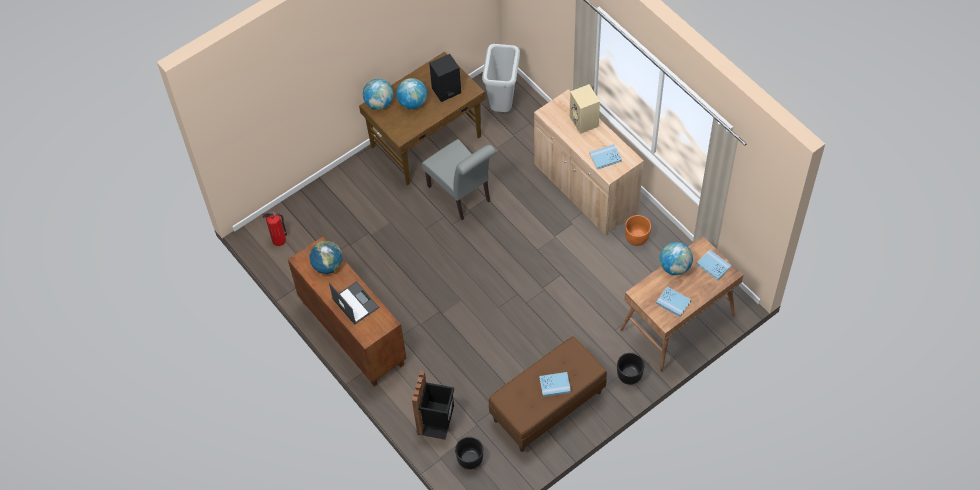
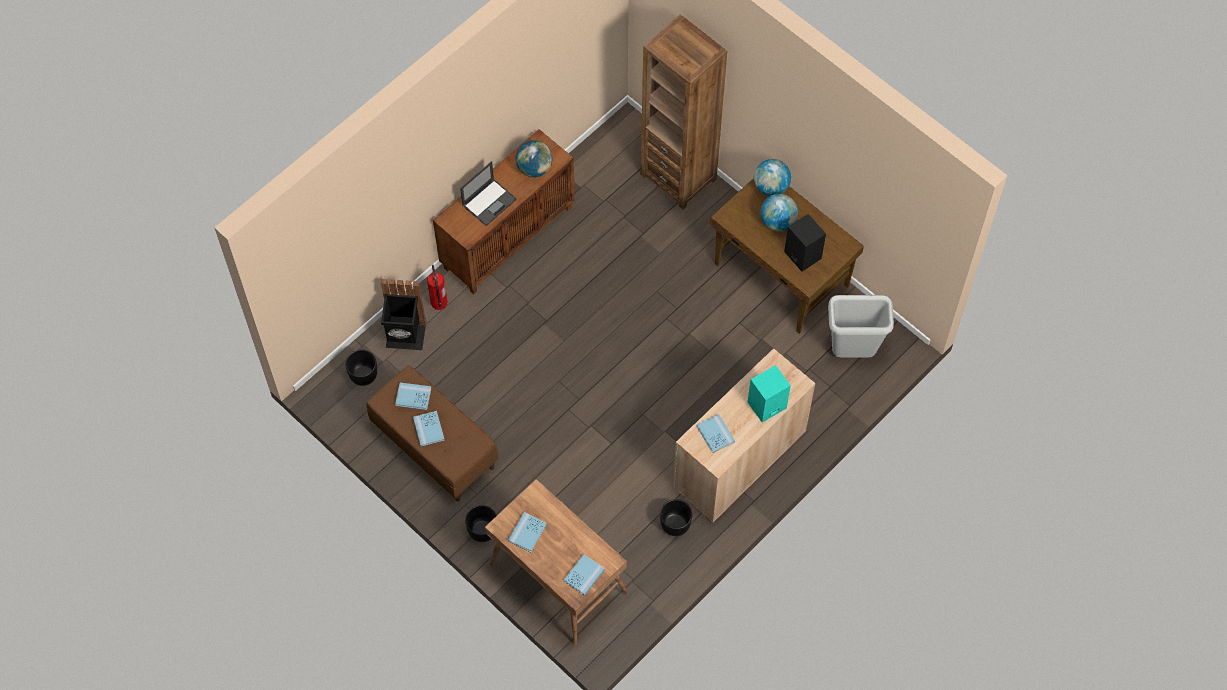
camera: 80 degrees right, 5 degrees up
(279, 240) = (621, 146): fire extinguisher -> fire extinguisher (439, 303)
(319, 201) = (678, 176): none -> brown bookcase
(462, 196) = (708, 324): grey chair -> none
(522, 395) = (413, 397): none -> blue book
(584, 122) = (766, 406): beige speaker -> turquoise speaker
(636, 237) = (675, 524): orange planter -> black planter
(674, 267) = (577, 531): globe -> none

